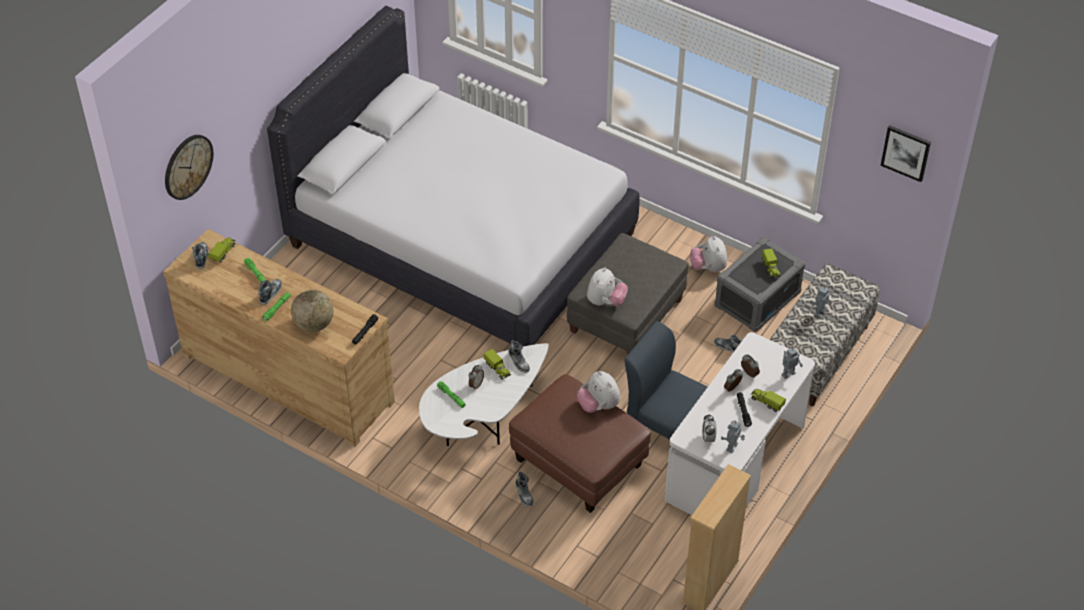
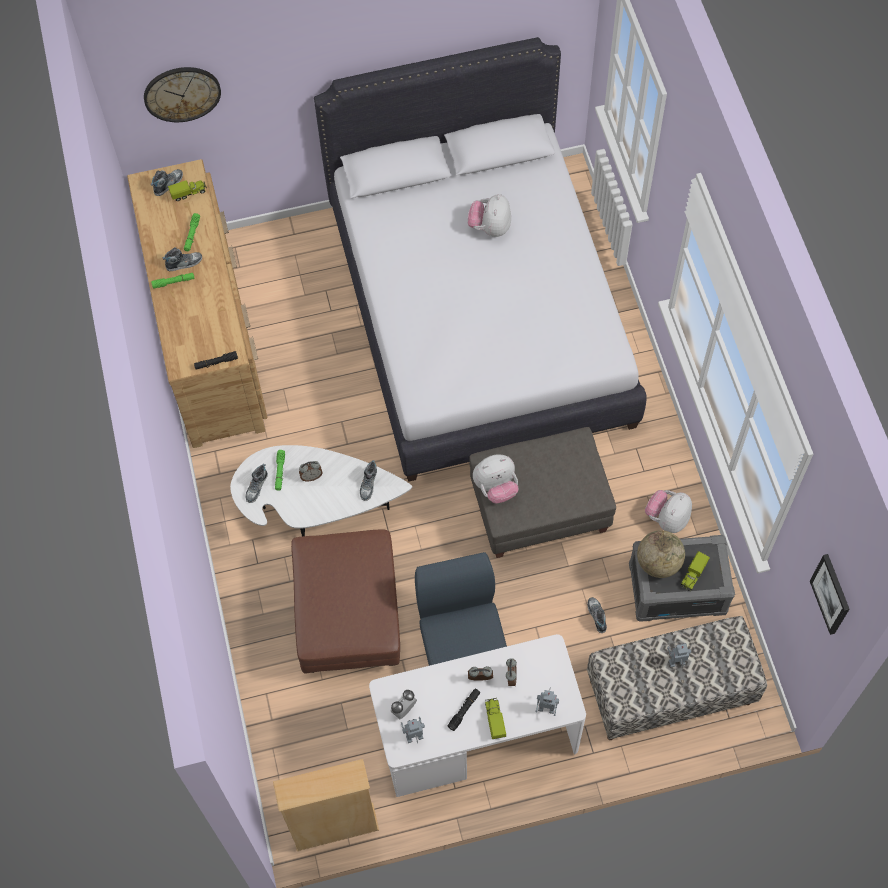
camera: 45 degrees right, 15 degrees up
(314, 324) = (185, 322): globe -> globe (658, 563)
(497, 369) = (344, 476): toy truck -> none
(524, 494) = (275, 607): shoe -> shoe (257, 487)
(598, 405) = (379, 586): plush toy -> plush toy (490, 227)

